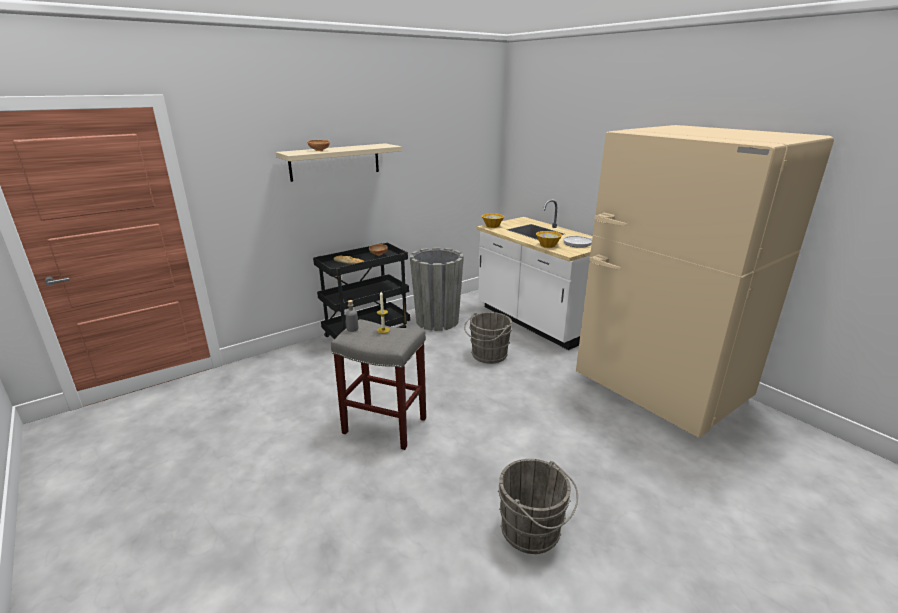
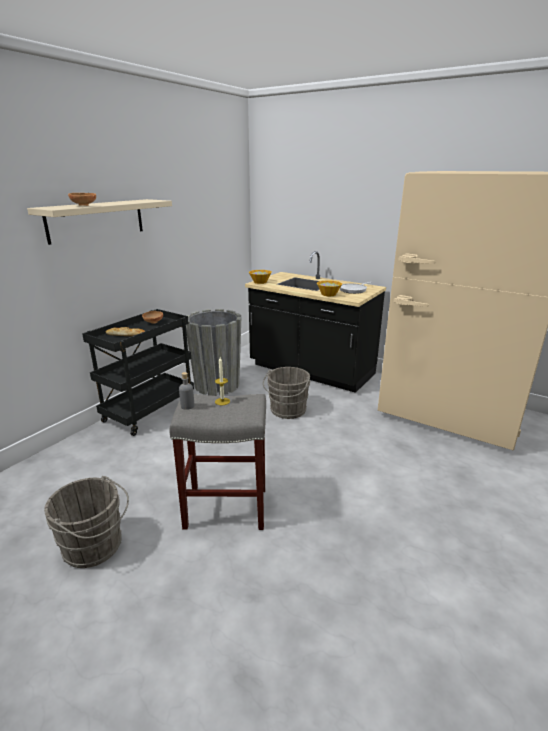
camera: 20 degrees left, 0 degrees up
(533, 532) = (442, 583): grey bucket -> grey bucket (95, 547)
(536, 321) = (311, 370): white counter -> black counter

